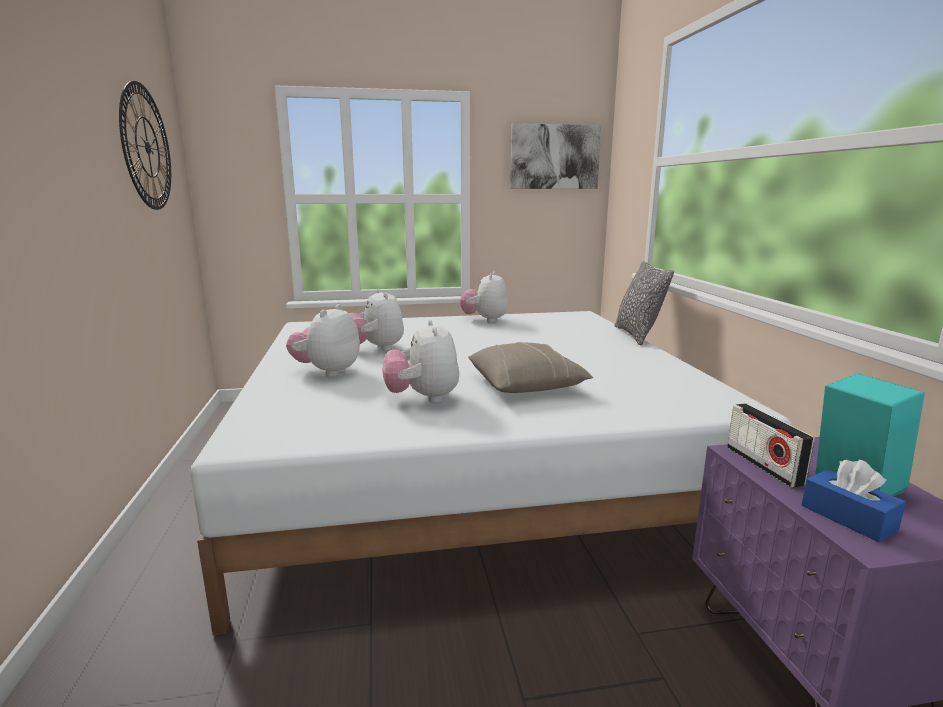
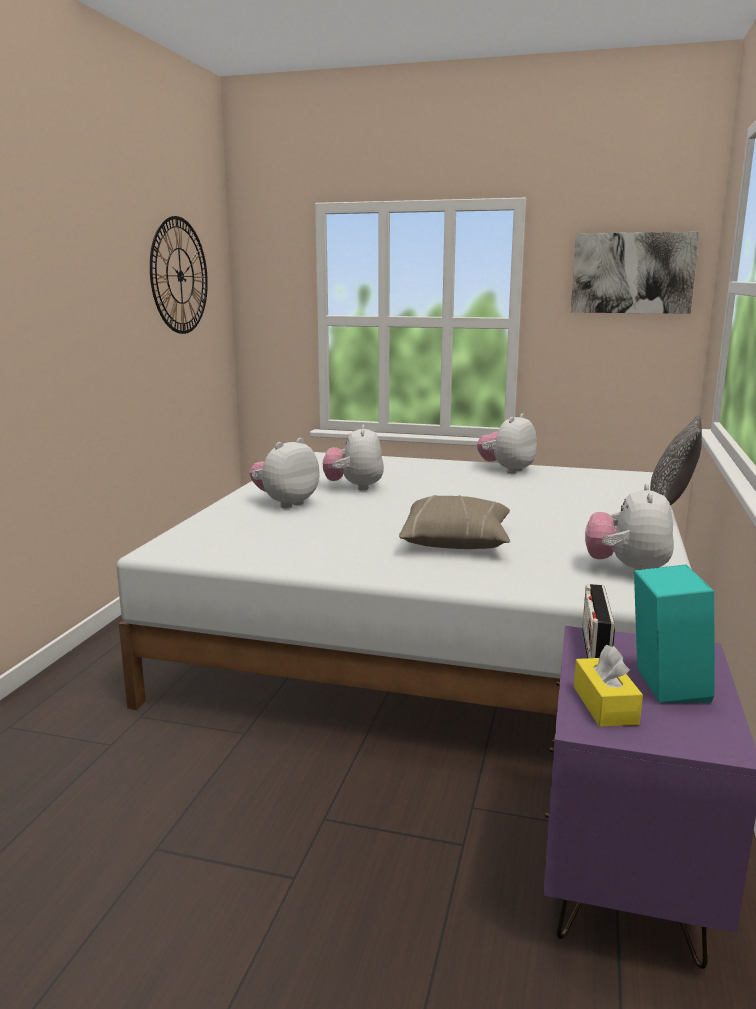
camera: 25 degrees right, 0 degrees up
(423, 398) = (341, 539): plush toy -> plush toy (627, 570)
(848, 517) = (605, 705): blue tissue box -> yellow tissue box

